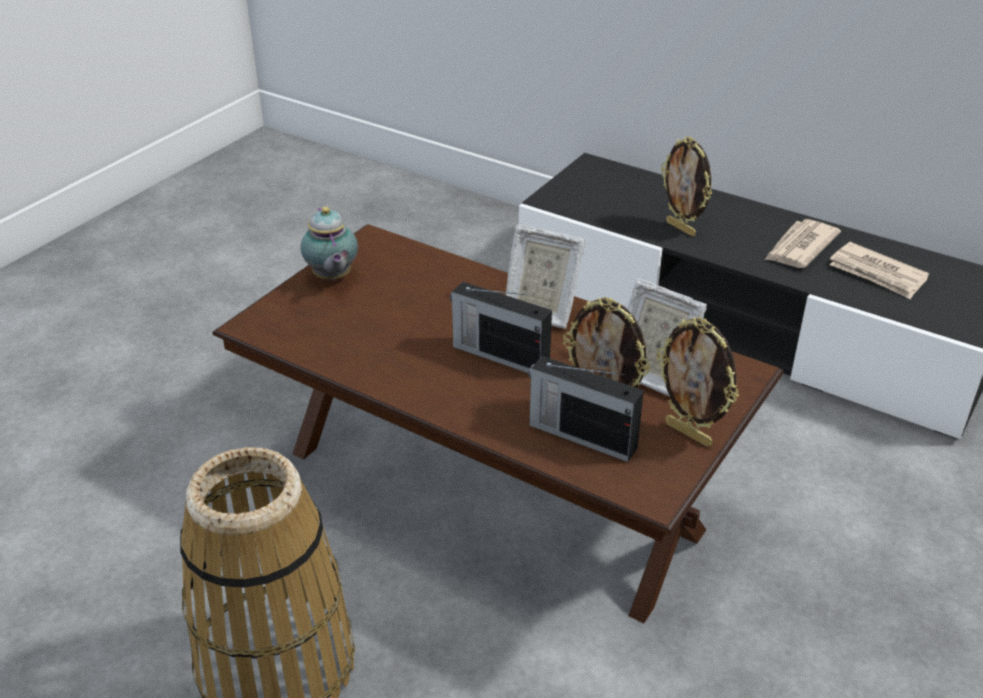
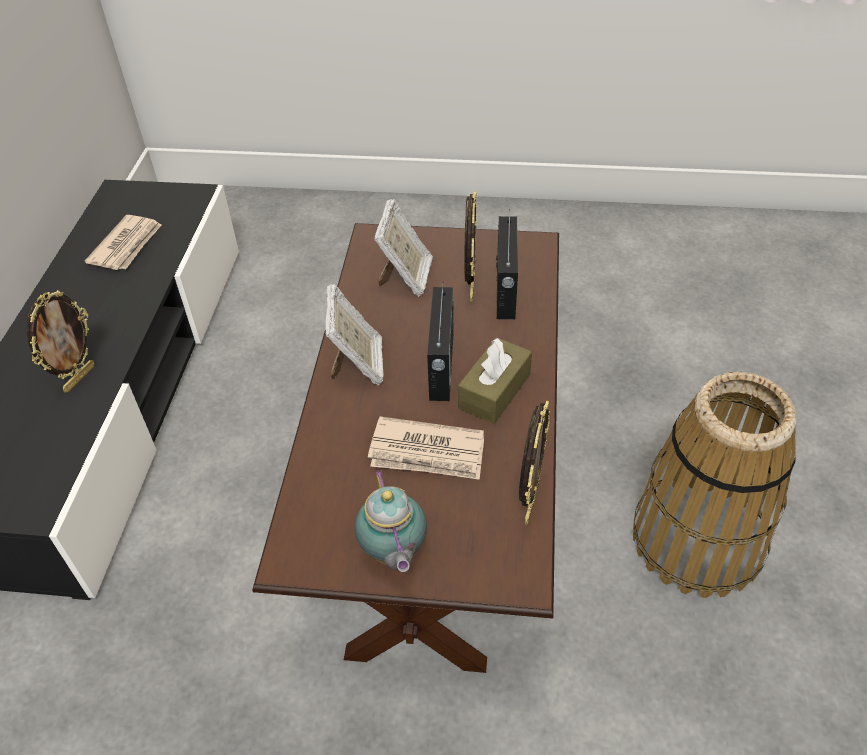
camera: 115 degrees left, 10 degrees up
(332, 278) = (393, 553): teapot -> teapot turned 120 degrees clockwise
(441, 376) = (494, 391): none -> brown tissue box
(689, 434) = (463, 244): picture frame -> picture frame (529, 503)
(800, 247) = (94, 294): newspaper -> newspaper (427, 453)

